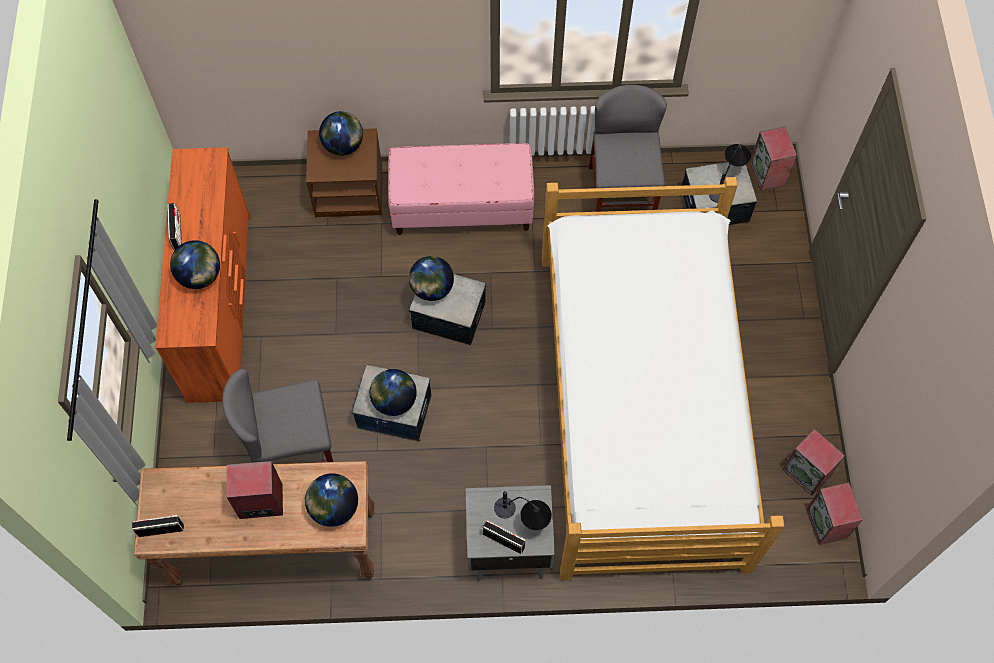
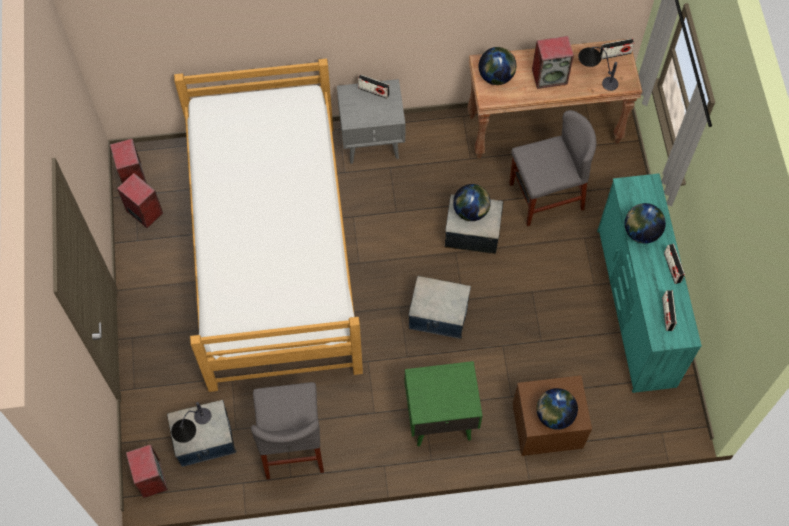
camera: 175 degrees right, 0 degrees up
(199, 182) = (667, 314): none -> radio
(221, 306) = (634, 307): orange dresser -> turquoise dresser
(432, 289) = (454, 305): globe -> none
(462, 207) = (439, 418): pink bench -> green nightstand
(523, 519) = (360, 105): table lamp -> table lamp (594, 77)

